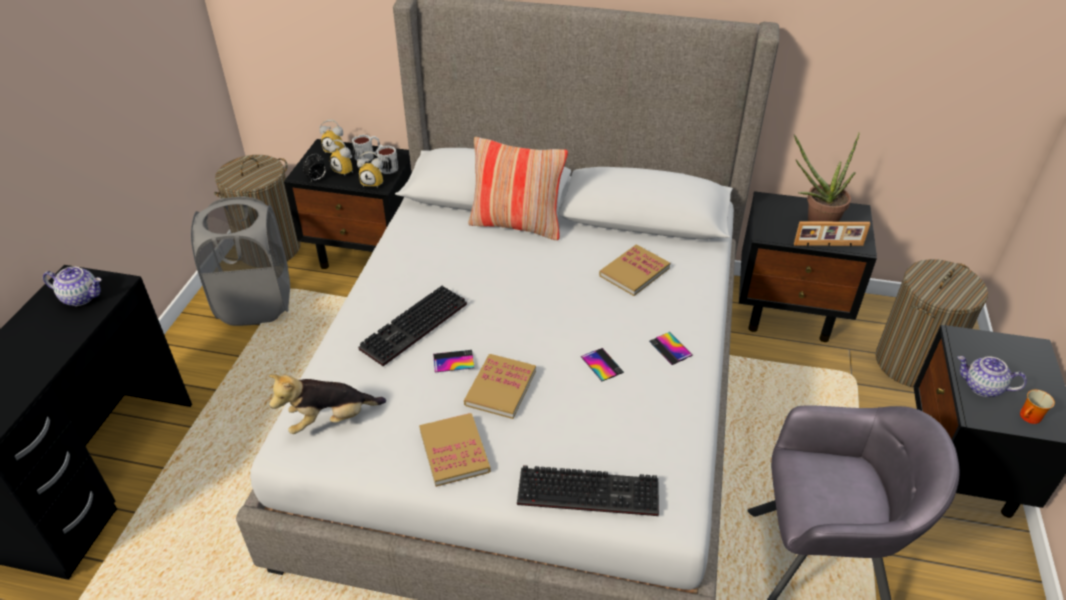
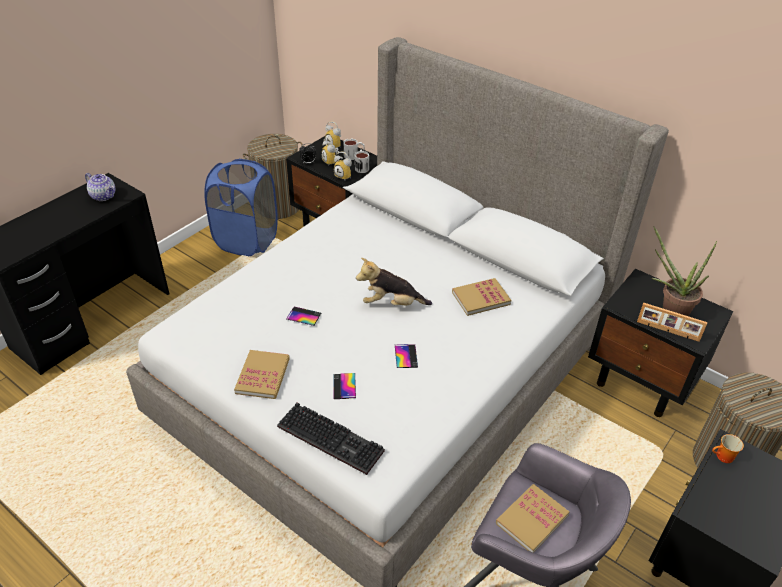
camera: 25 degrees right, 0 degrees up
(255, 304) = (247, 241): grey laundry basket -> blue laundry basket
(330, 420) = (200, 326): plush toy -> plush toy (392, 304)
(414, 329) = (294, 285): keyboard -> none
(500, 388) = (323, 346): book -> book (532, 519)
(517, 224) = (418, 236): pillow -> none
(670, 348) = (466, 363): phone -> phone (344, 386)
(982, 387) = (717, 492): teapot -> none
(1030, 418) = (742, 533): mug -> mug (723, 457)

